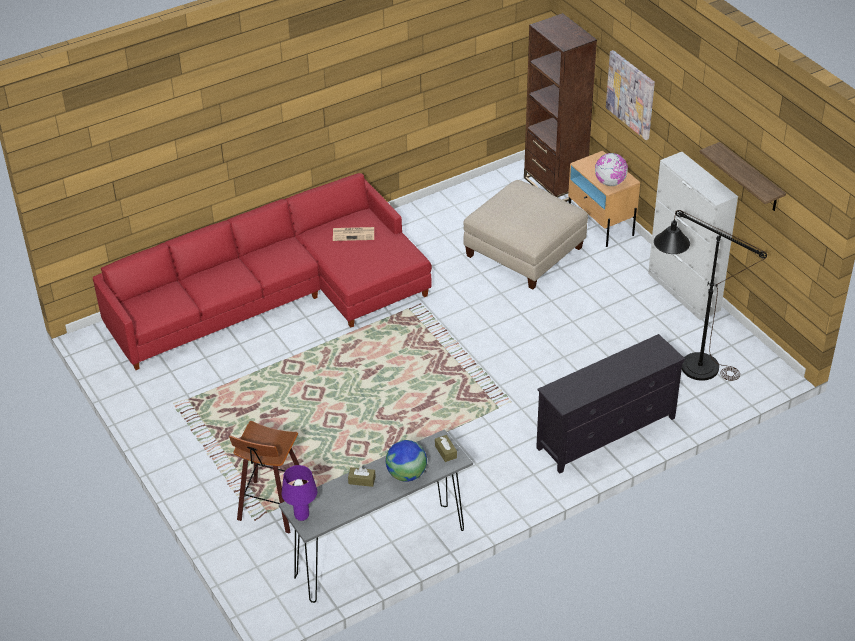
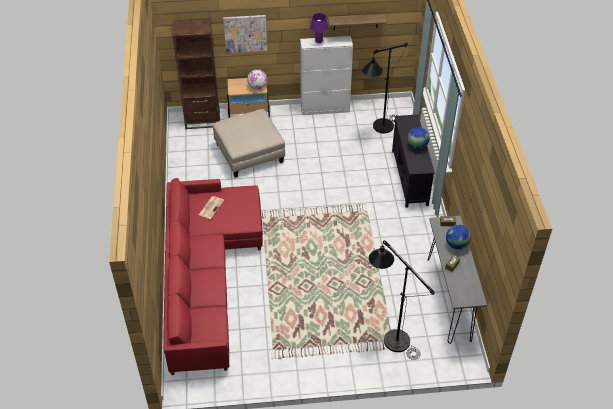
camera: 65 degrees left, 5 degrees up
(273, 509) = (391, 336): stool -> black floor lamp
(302, 516) = (467, 300): purple table lamp -> purple table lamp (319, 41)
(608, 379) = (417, 146): none -> globe

